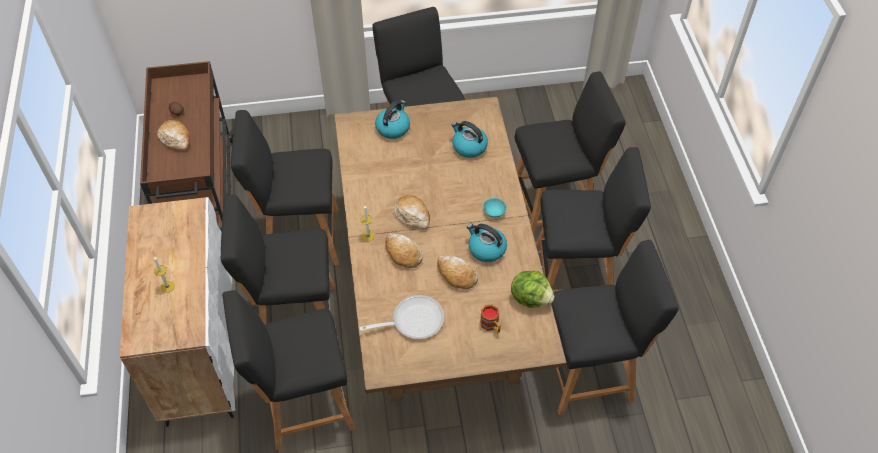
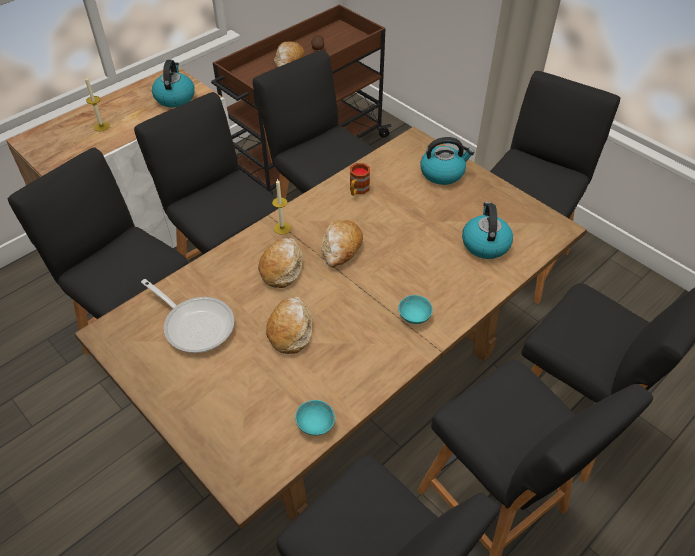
camera: 55 degrees right, 5 degrees down
(486, 249) = (352, 337): kettle -> kettle (175, 97)
(491, 326) = (240, 404): mug -> mug (357, 190)
(530, 297) = (315, 424): lettuce -> turquoise bowl

